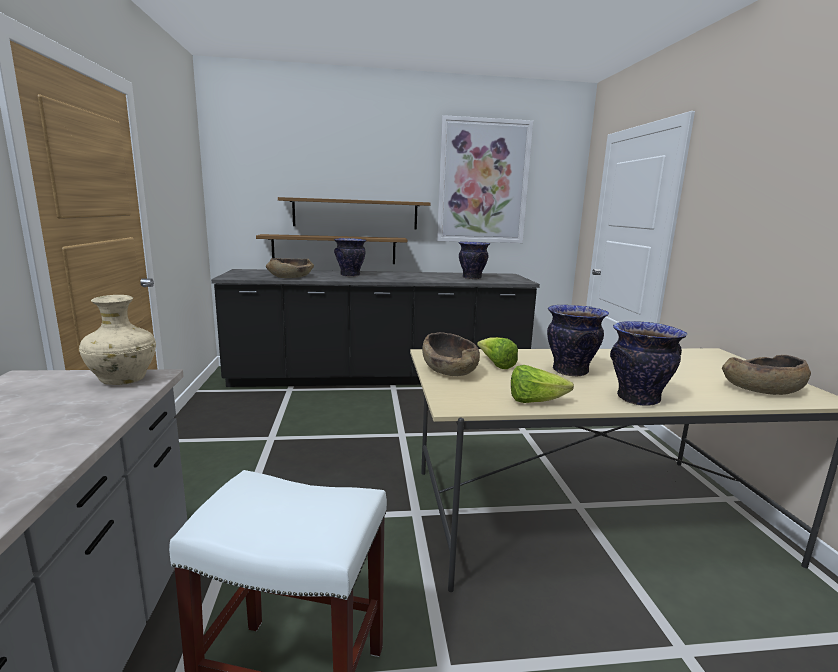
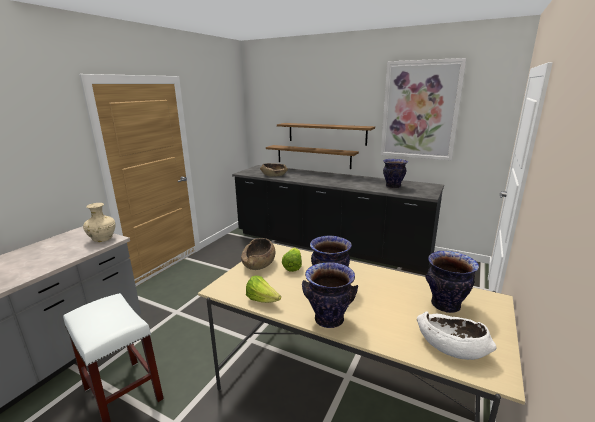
camera: 35 degrees right, 5 degrees up
(350, 275) = (311, 176): vase -> vase (446, 305)
(761, 390) = (451, 346): brown bowl -> white bowl

